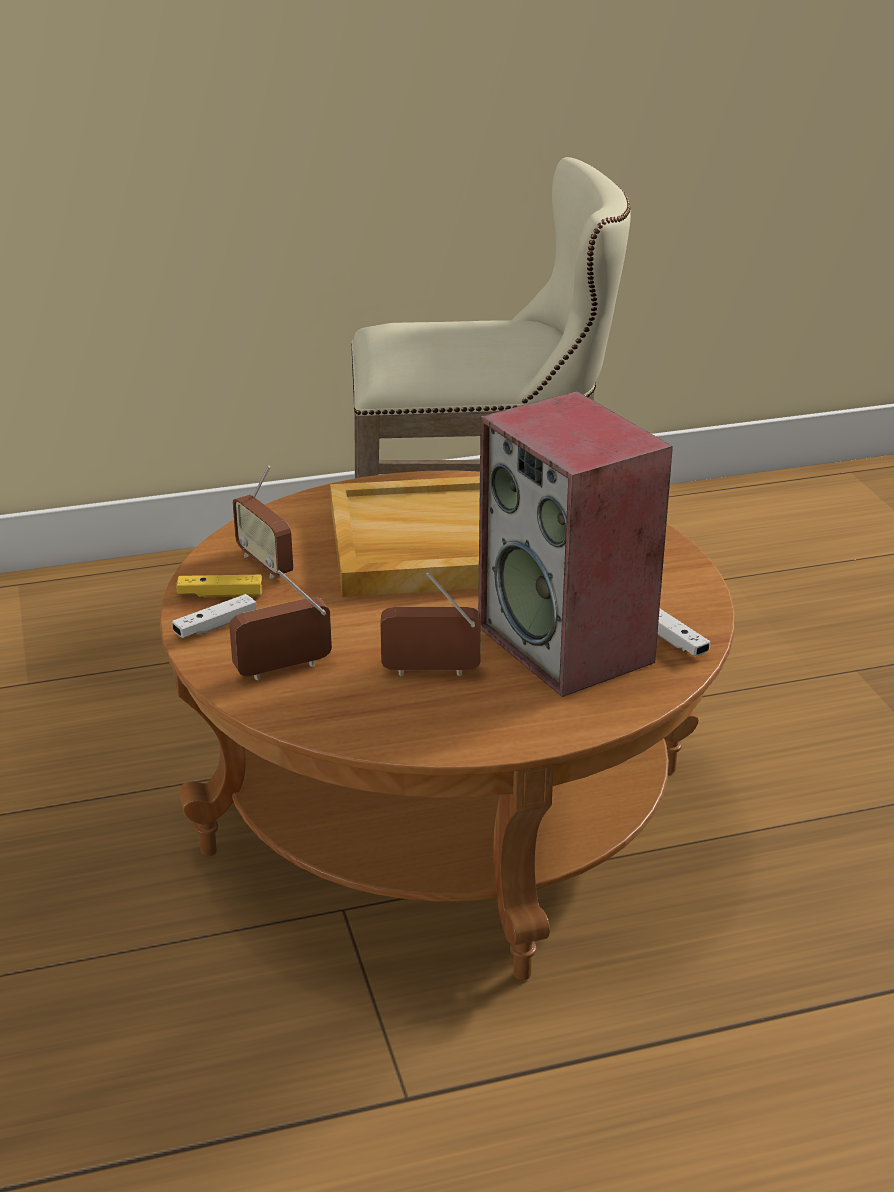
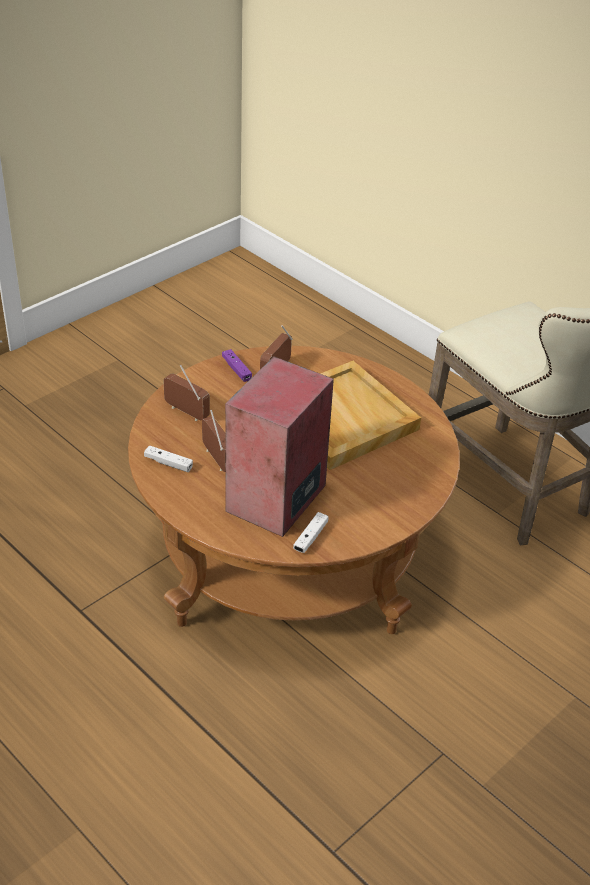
camera: 60 degrees right, 10 degrees up
(215, 626) = (208, 379): white game controller -> white game controller (168, 463)
(220, 594) = (236, 369): yellow game controller -> purple game controller

